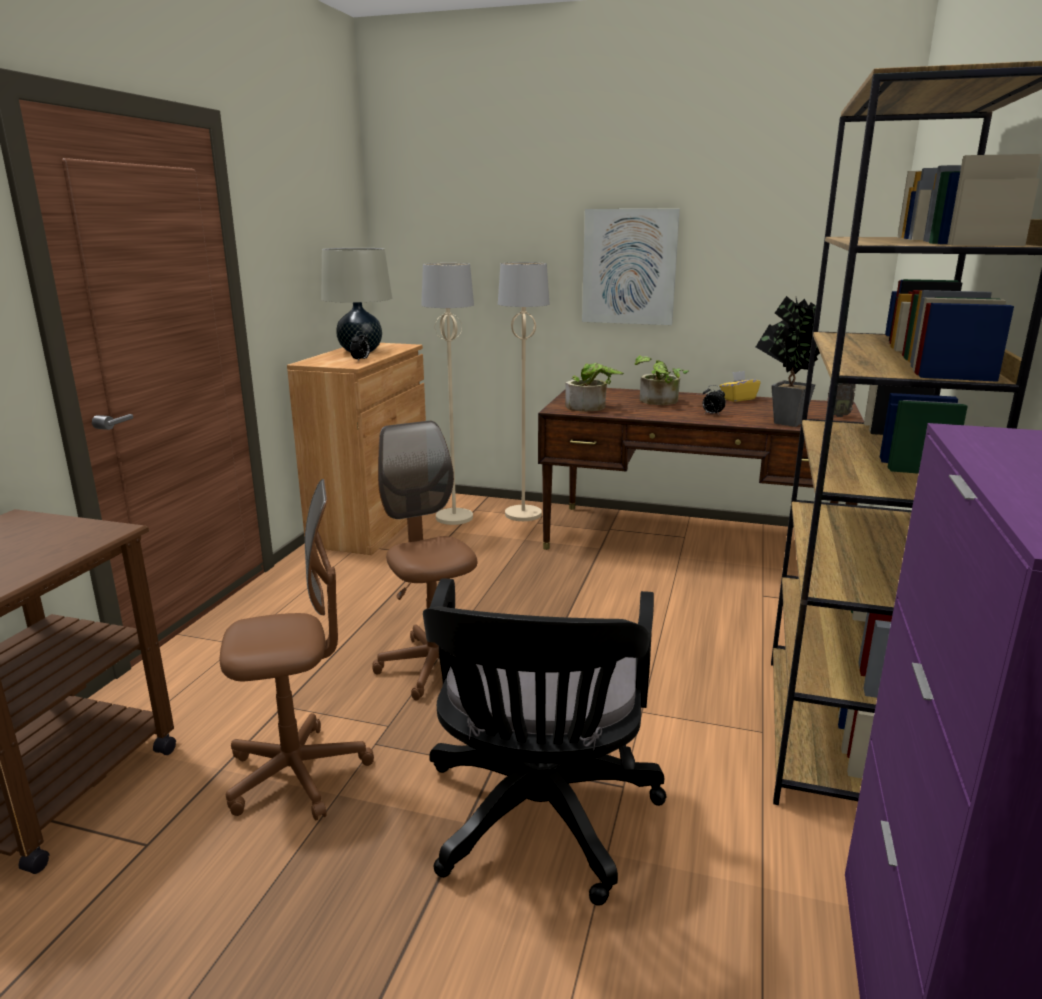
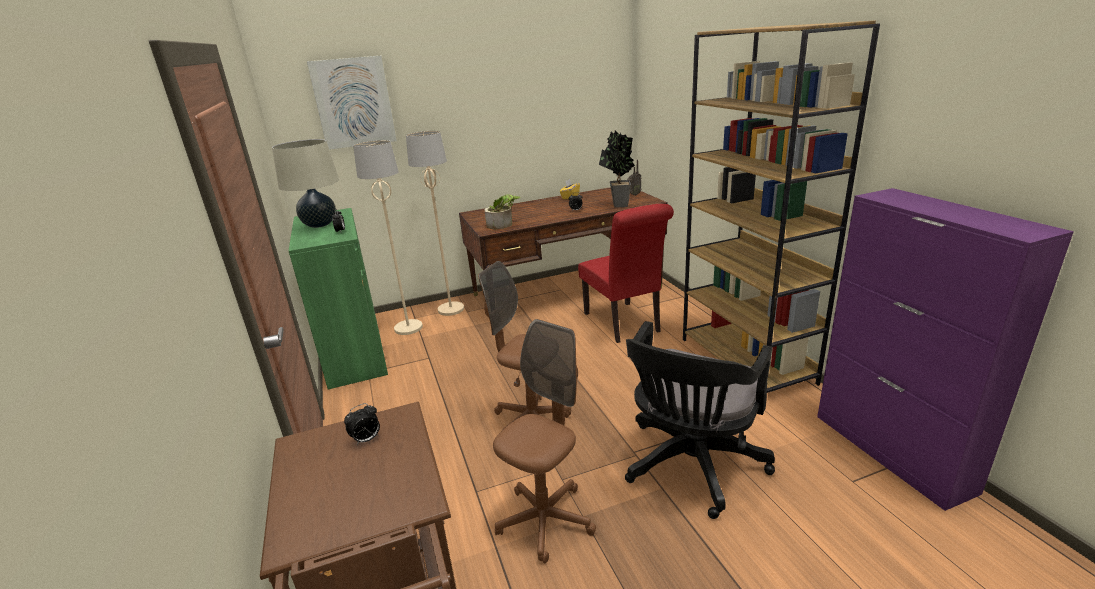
camera: 35 degrees left, 5 degrees up
(50, 536) = (366, 440): none -> alarm clock
(371, 524) = (355, 354): brown cabinet -> green cabinet
(538, 822) = (691, 467): black office chair -> black office chair turned 60 degrees clockwise
(629, 267) = (485, 124): picture -> picture (353, 102)
(658, 402) = (533, 210): potted plant -> none
(711, 609) = (624, 324): none -> red chair

